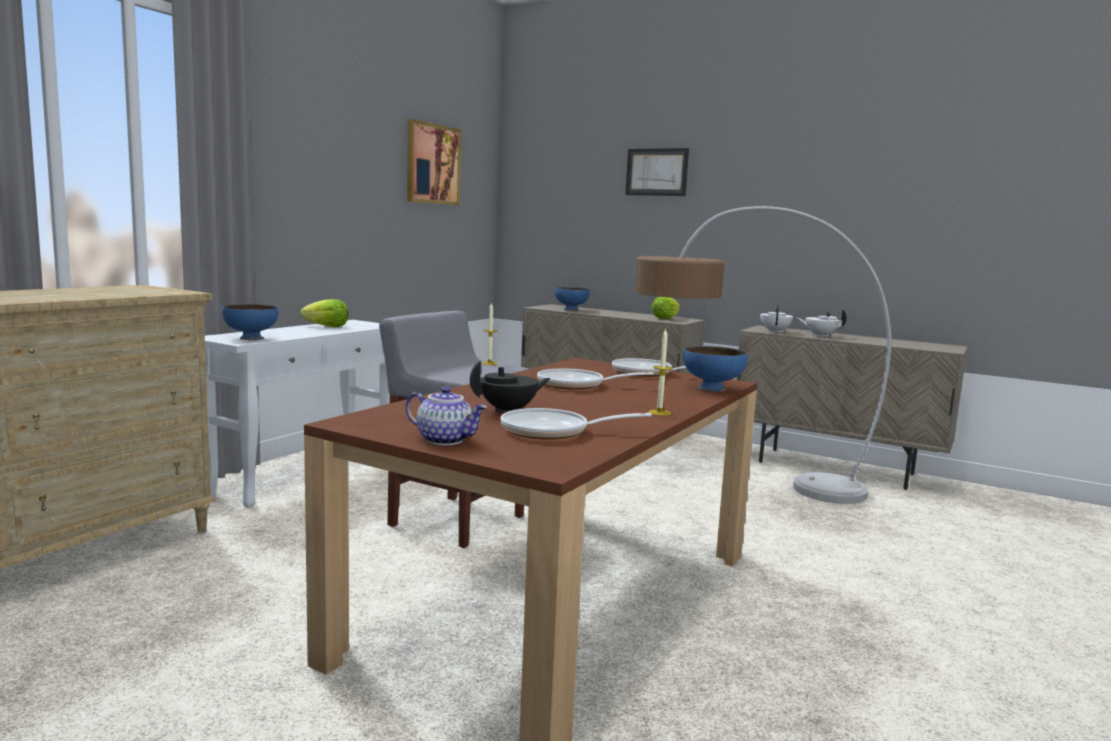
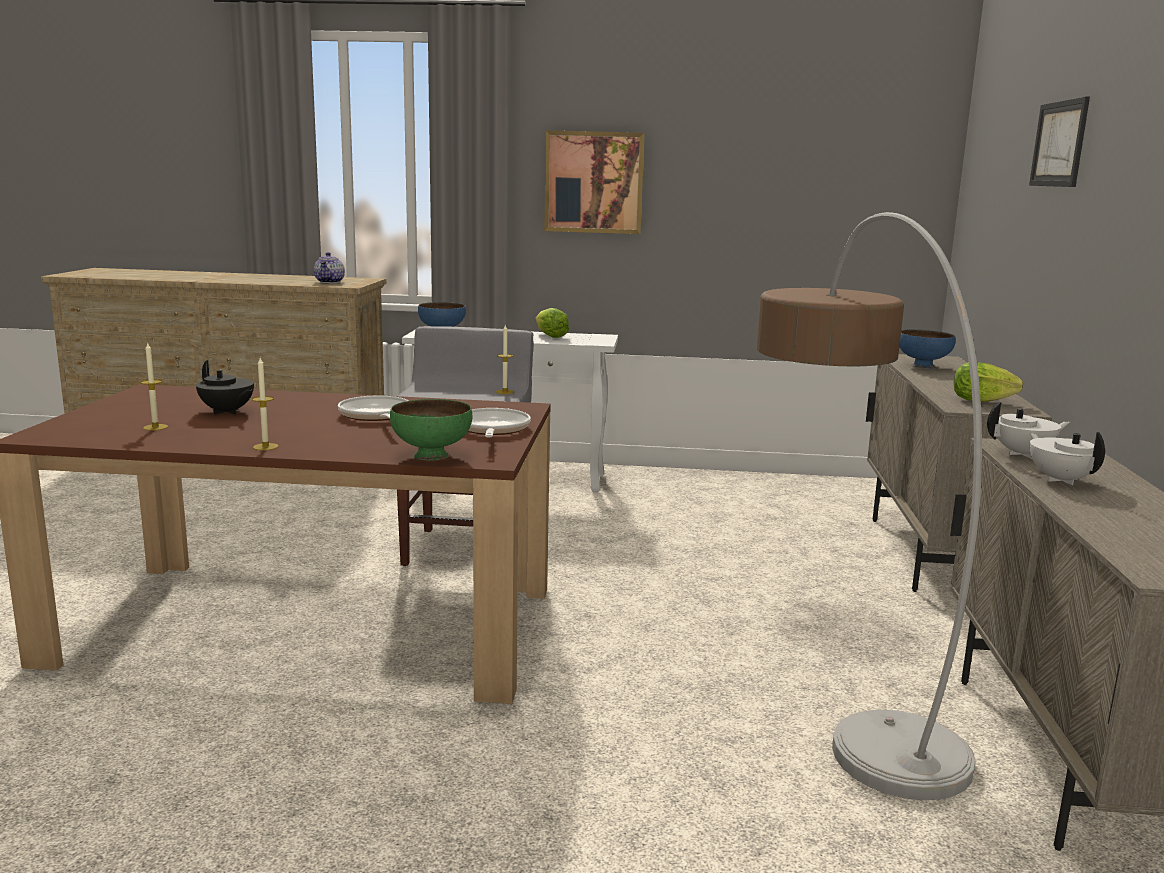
camera: 65 degrees right, 5 degrees up
(432, 164) = (805, 151): picture -> picture (594, 182)
(446, 440) = (108, 410): teapot -> teapot (330, 282)
(552, 431) = (155, 427): frying pan -> candle
(713, 388) = (431, 456): blue bowl -> green bowl

